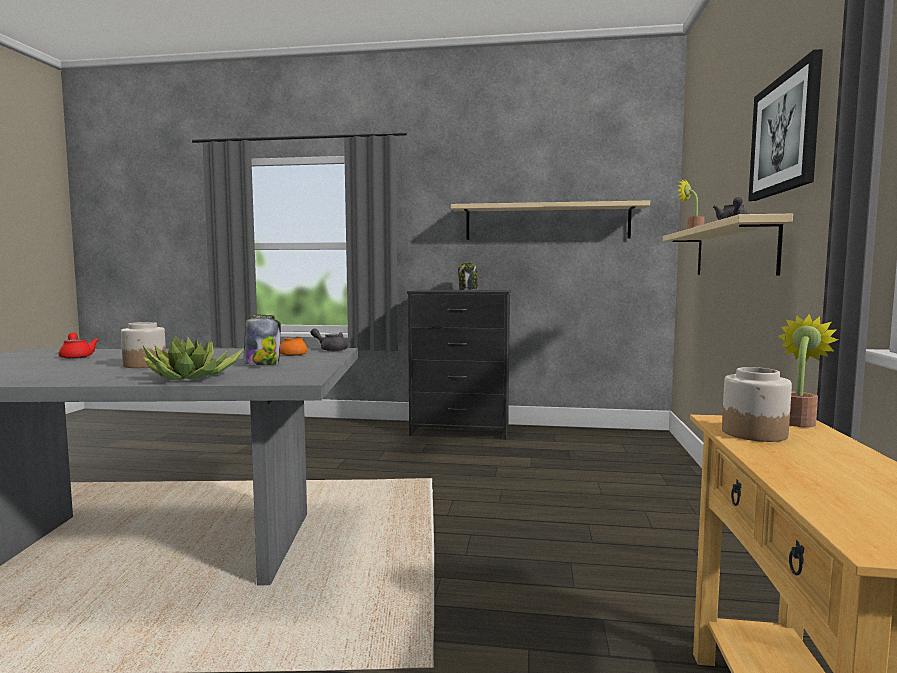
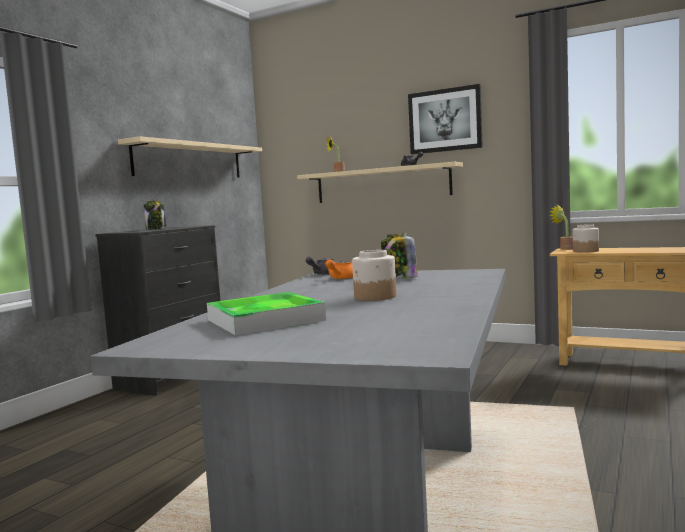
camera: 70 degrees left, 0 degrees up
(77, 356) = (265, 320): red teapot -> tray
(192, 378) = (468, 283): potted plant -> none

